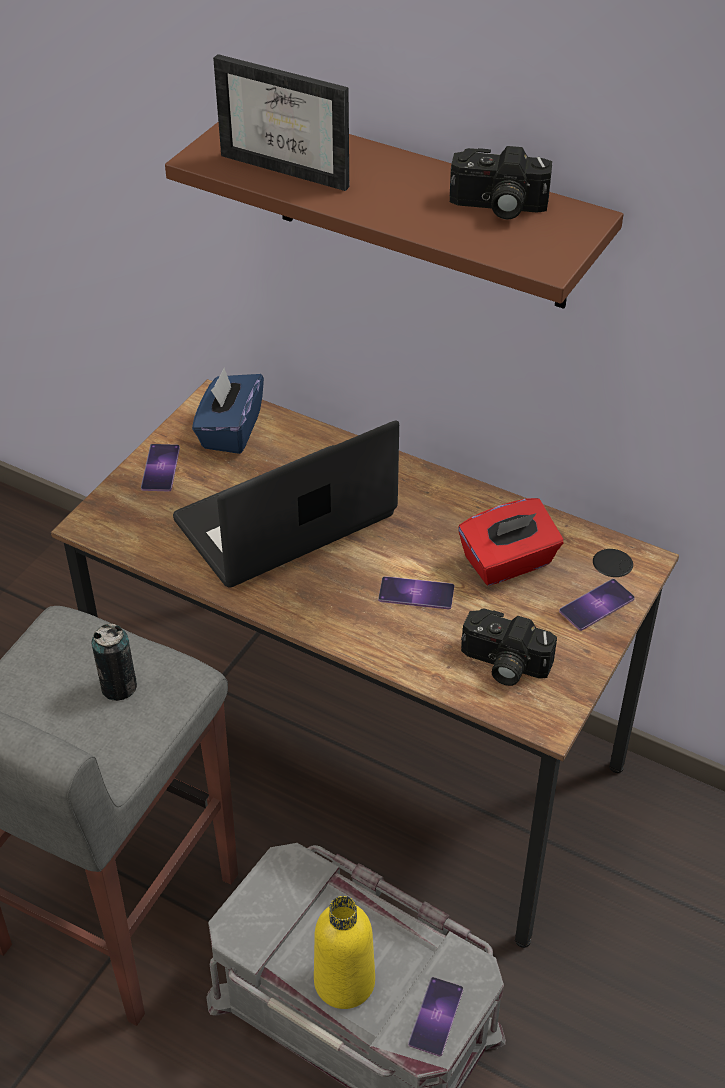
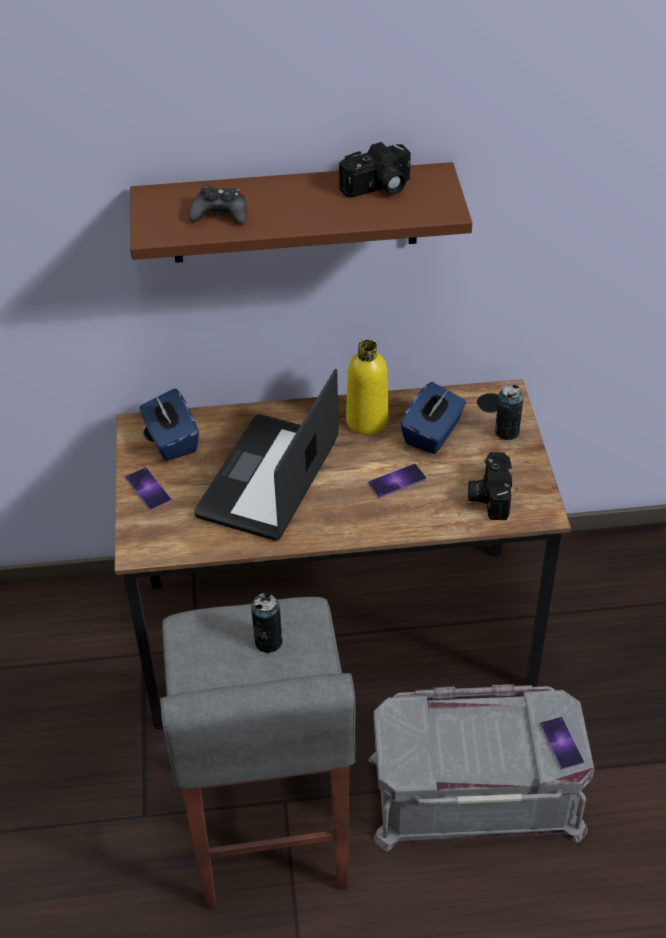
camera: 35 degrees left, 0 degrees up
(294, 165) = (220, 214): picture frame -> black game controller
(344, 982) = (491, 759): yellow bottle -> yellow bottle (367, 421)
(503, 664) = (488, 495): camera -> camera turned 105 degrees clockwise
(508, 562) = (433, 434): red tissue box -> blue tissue box
(597, 605) = (507, 432): phone -> can

